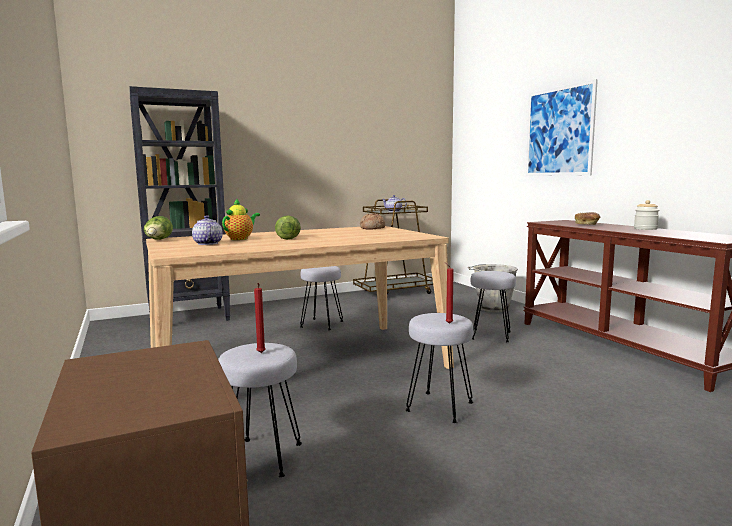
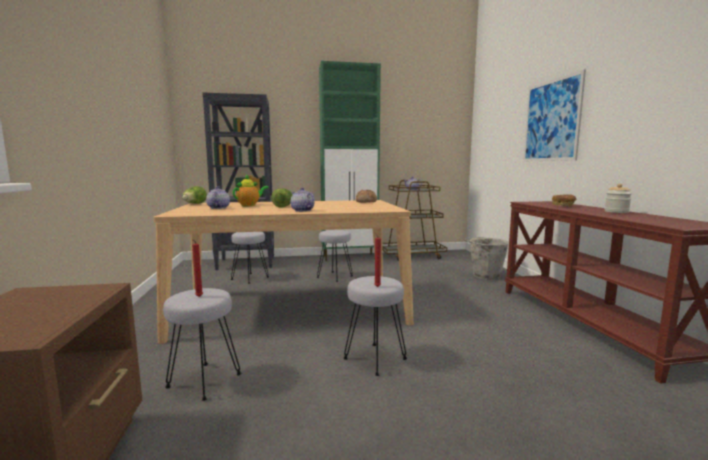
camera: 15 degrees right, 0 degrees up
(322, 299) = (350, 257): none -> green cabinet
(324, 242) = (302, 210): none -> teapot
(491, 335) = (467, 300): grey stool -> grey stool (250, 278)

